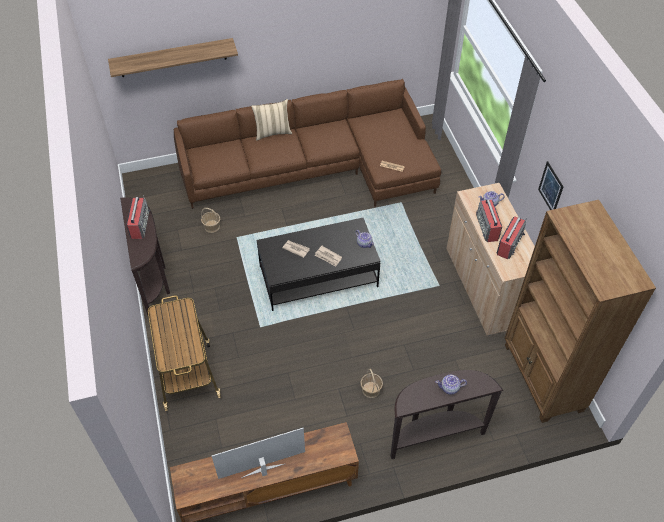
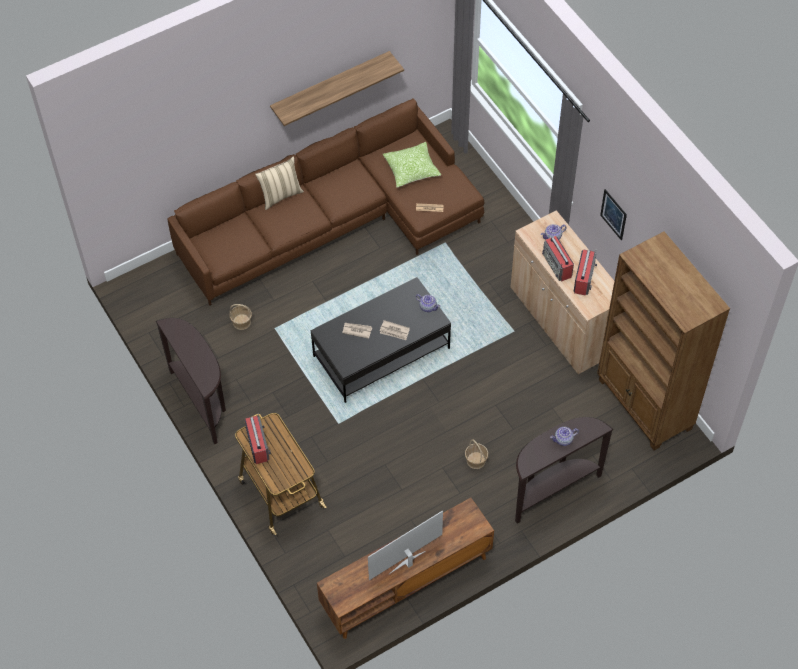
camera: 15 degrees left, 5 degrees up
(140, 224) = (192, 346): radio -> radio (257, 445)
(173, 58) = (167, 147): shelf -> shelf (330, 86)
(386, 135) = (411, 169): none -> pillow

